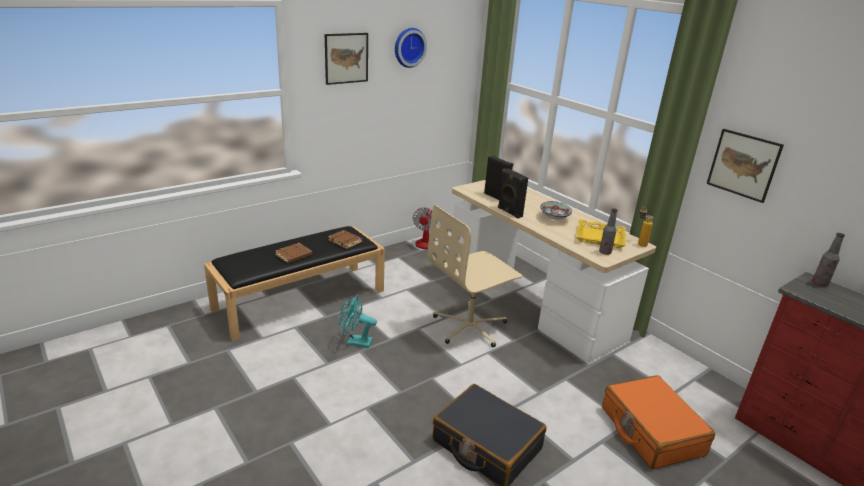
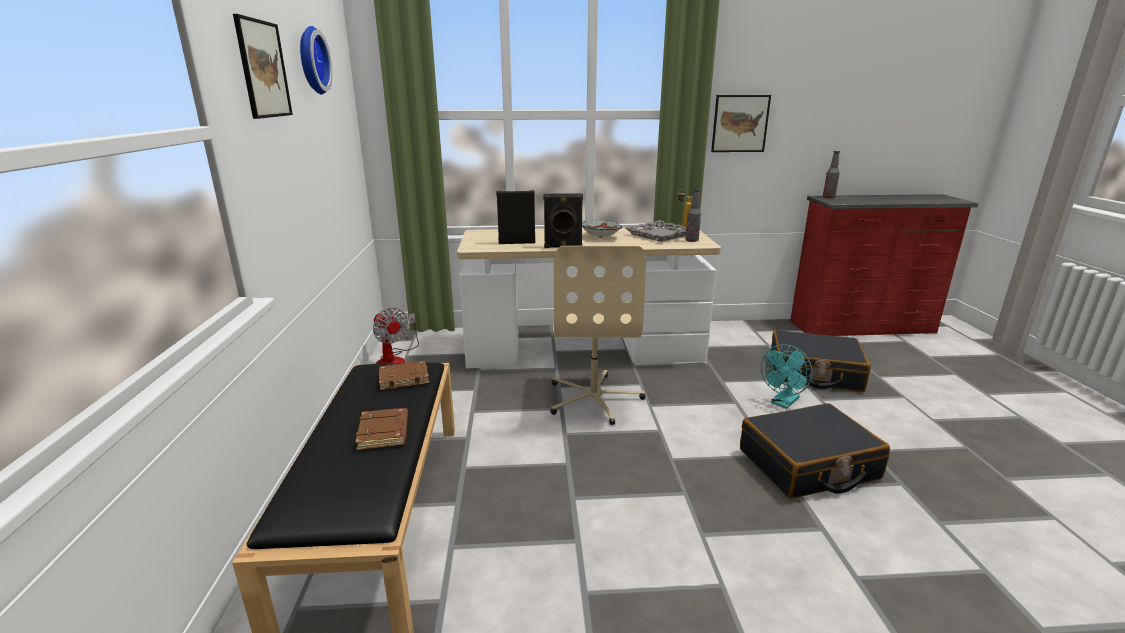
camera: 55 degrees left, 5 degrees down
(355, 342) = (549, 495): turquoise fan -> turquoise fan (783, 403)
(600, 237) = (660, 235): yellow tray -> grey tray
(651, 431) = (814, 373): orange suitcase -> black suitcase

